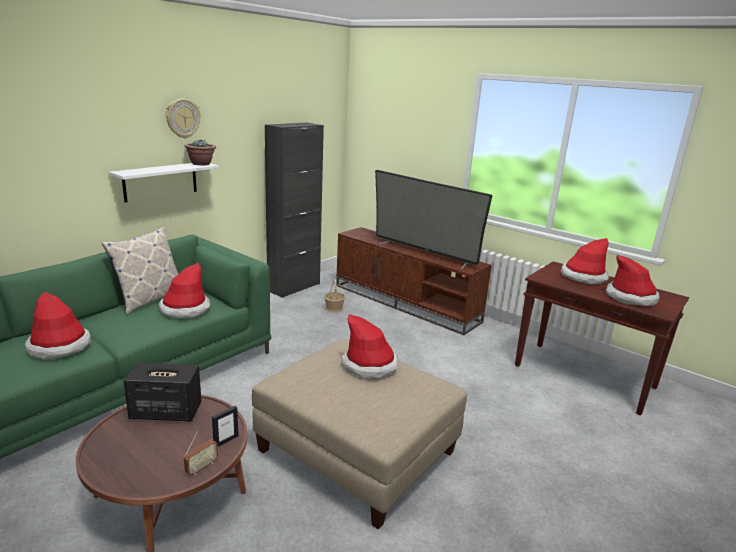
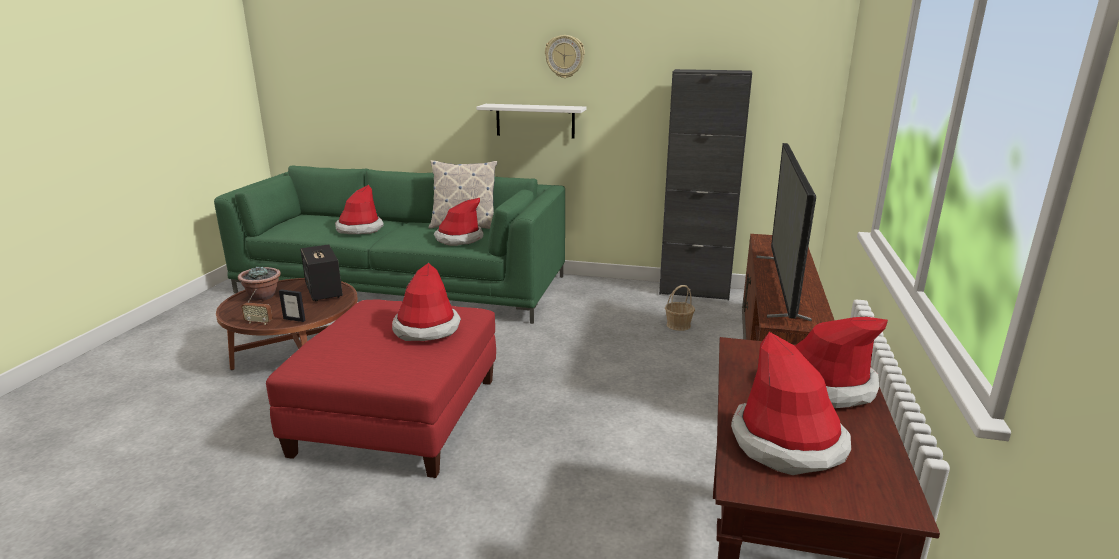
camera: 65 degrees right, 0 degrees up
(201, 164) = (571, 107): potted plant -> potted plant (263, 296)
(356, 451) = (398, 415): beige ottoman -> red ottoman

